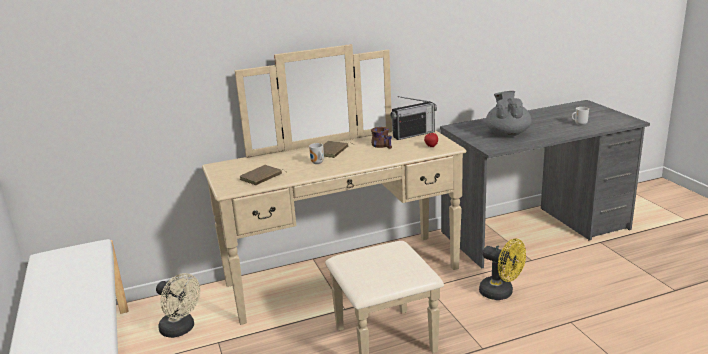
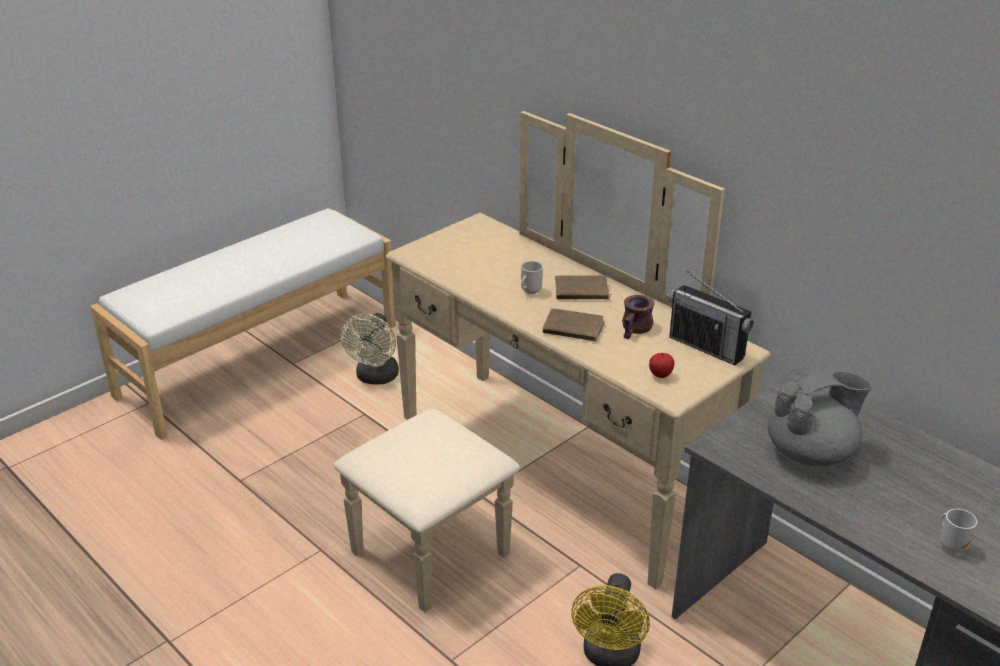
camera: 65 degrees right, 10 degrees up
(262, 177) = (458, 264): brown book -> brown book (572, 329)

